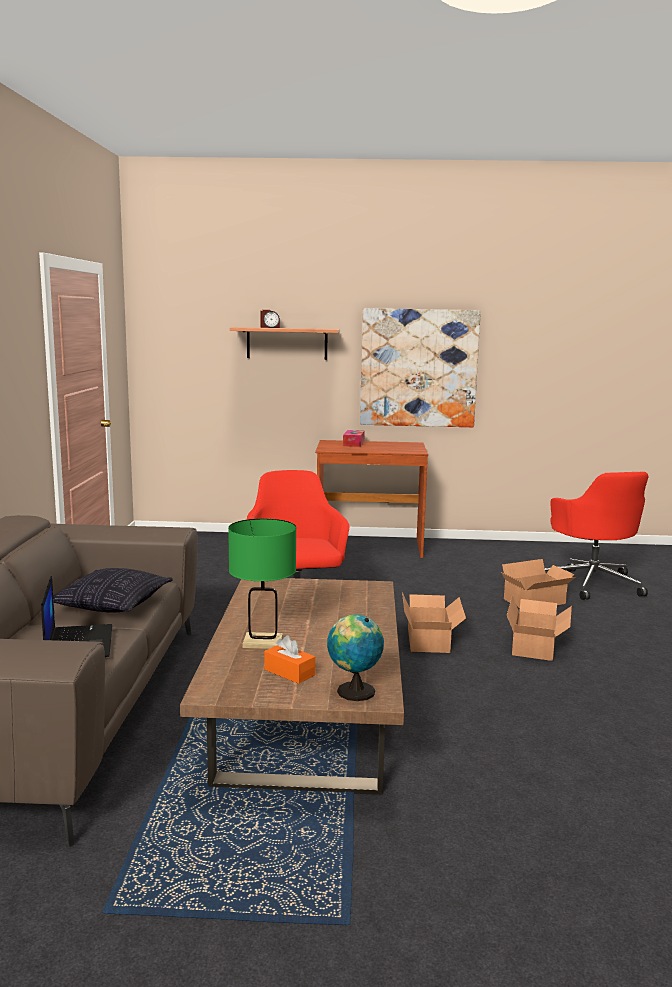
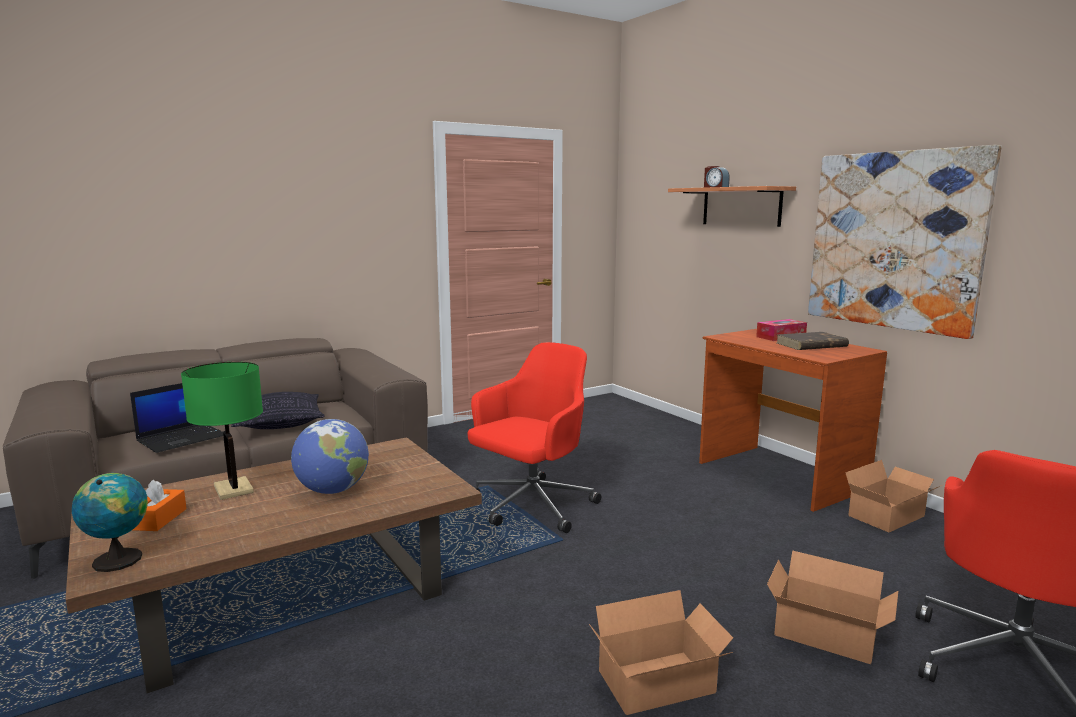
camera: 55 degrees right, 0 degrees up
(322, 614) = (333, 490): none -> globe
(385, 445) = (811, 345): none -> brown book
(430, 639) = (568, 597): cardboard box -> cardboard box (890, 516)

